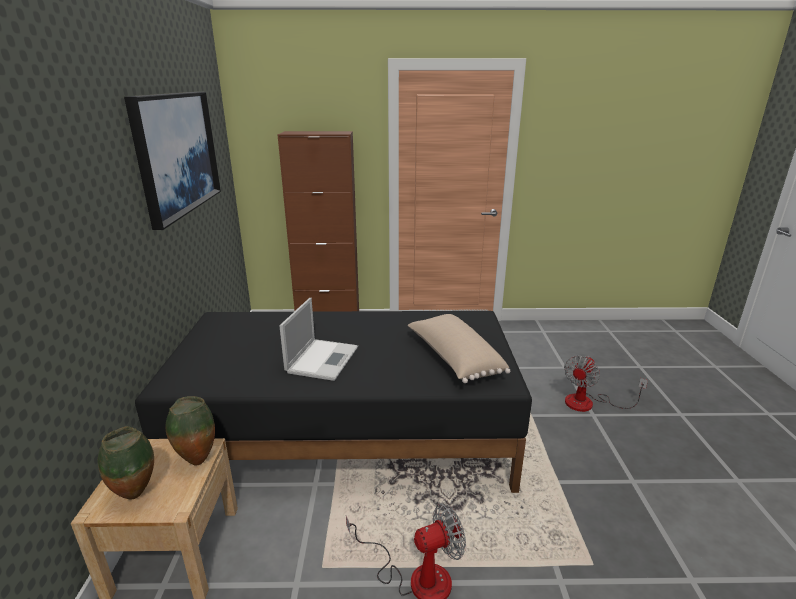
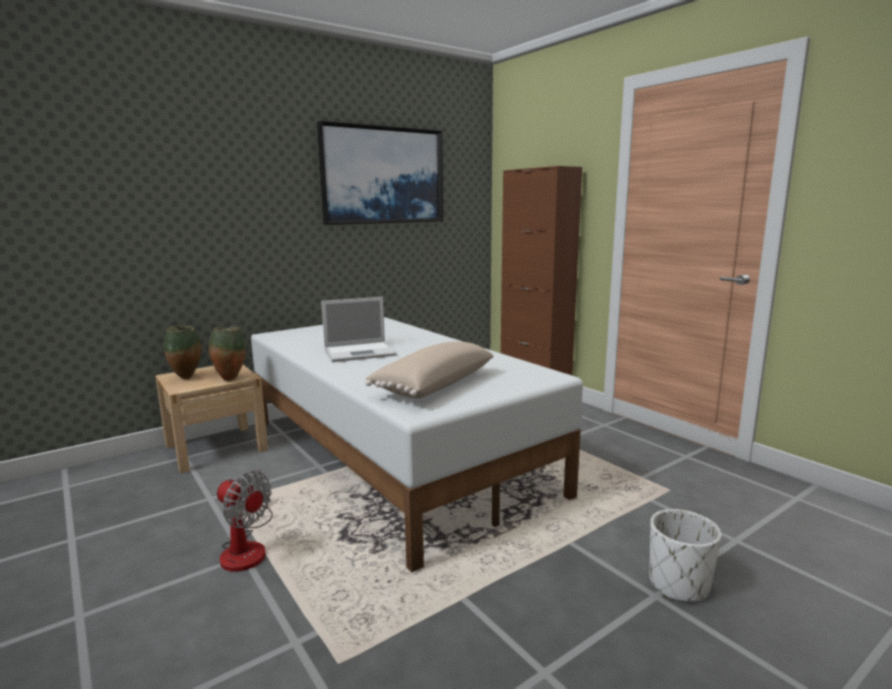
camera: 55 degrees right, 10 degrees down
(346, 433) = (395, 454): black bed -> white bed
(589, 403) = (679, 585): fan -> white planter

